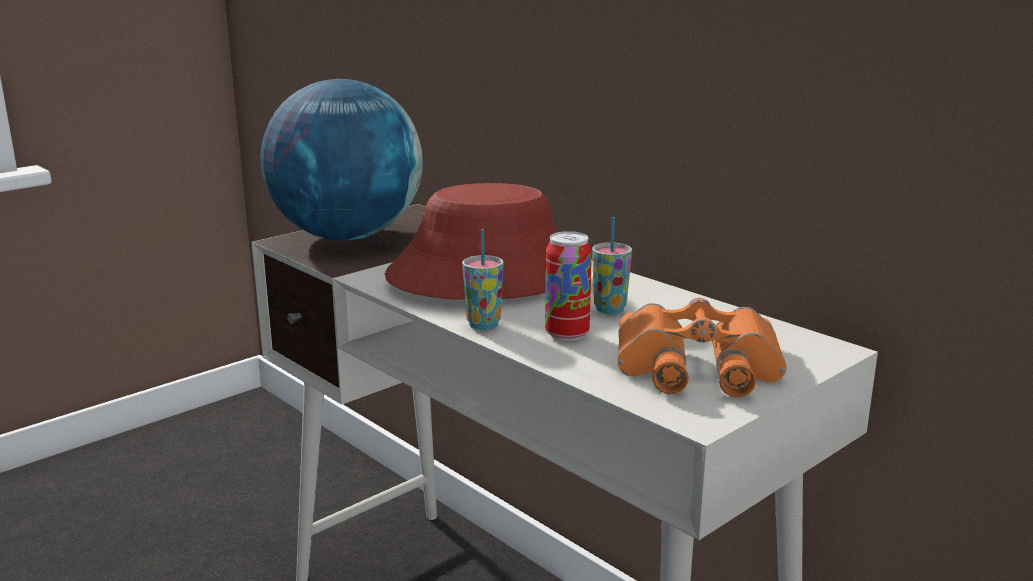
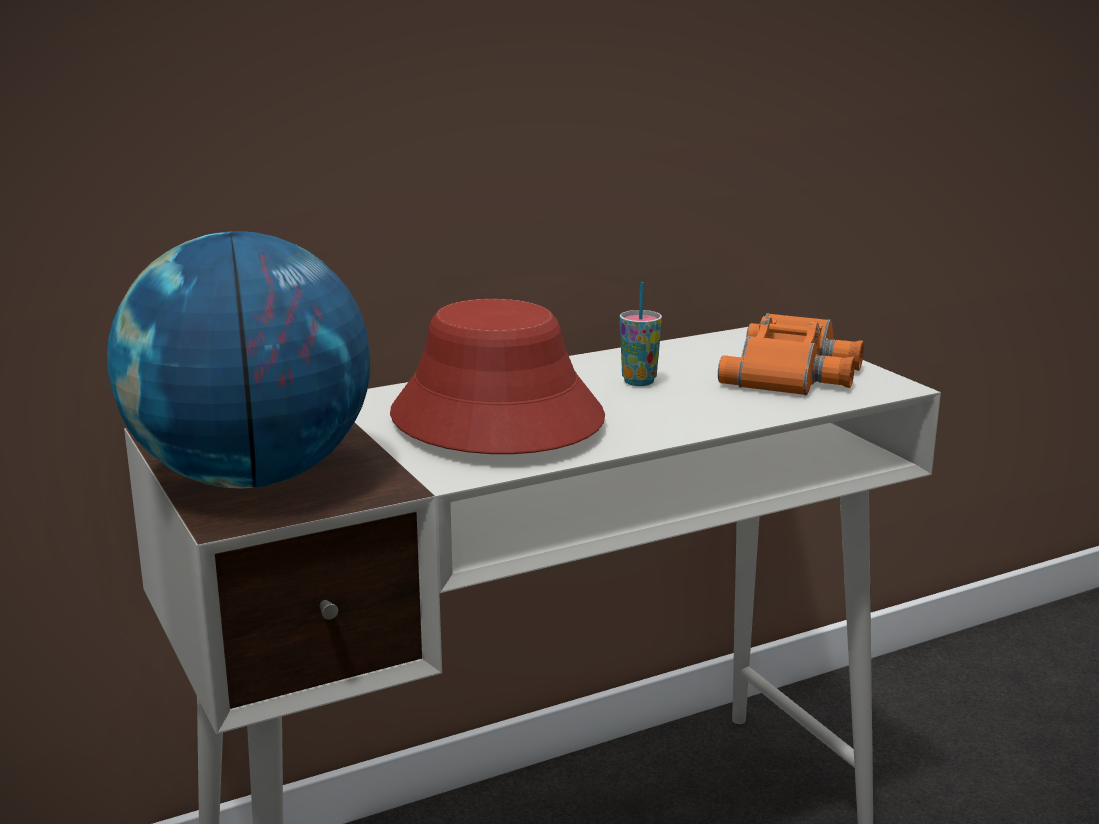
camera: 75 degrees left, 0 degrees up
(483, 325) = (656, 432): cup -> none
(567, 334) = (699, 404): can -> none

